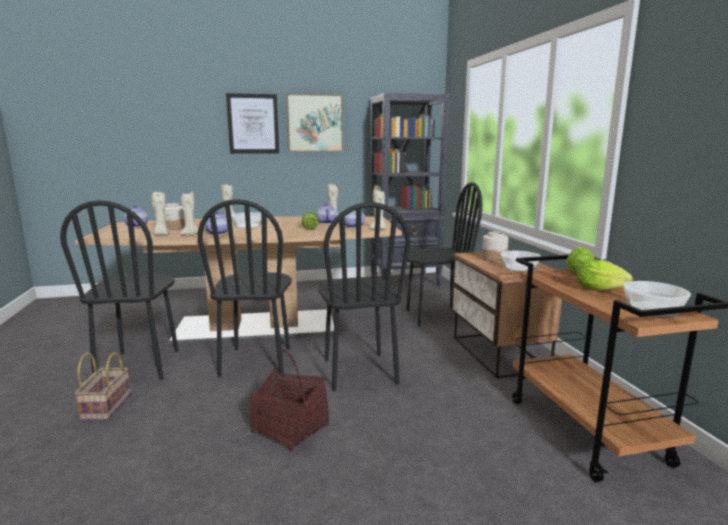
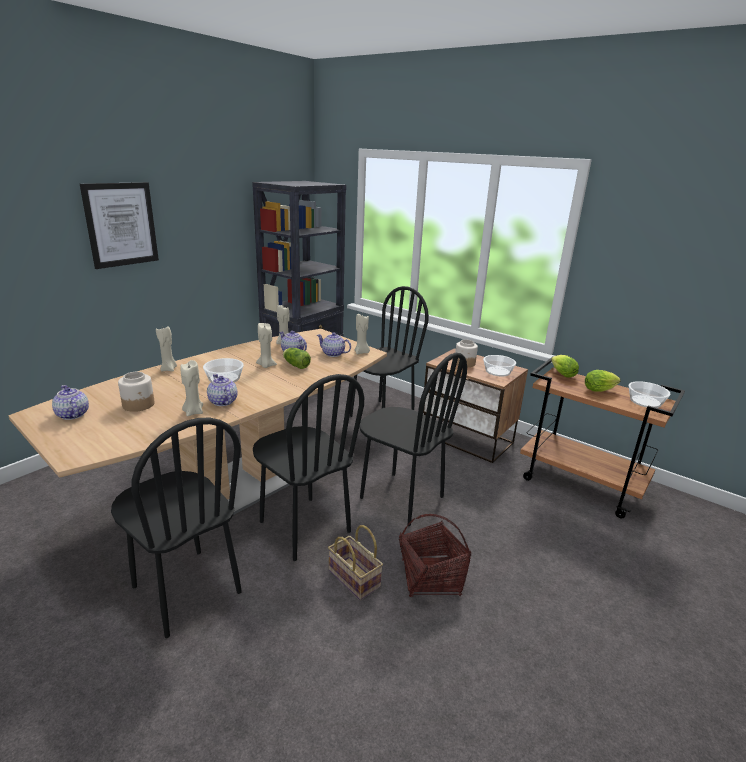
camera: 40 degrees left, 10 degrees up
(106, 405) = (233, 652): basket -> basket (352, 578)
(161, 234) = (156, 422): beige candle -> beige candle (266, 365)
(315, 123) = (194, 217): picture -> none

